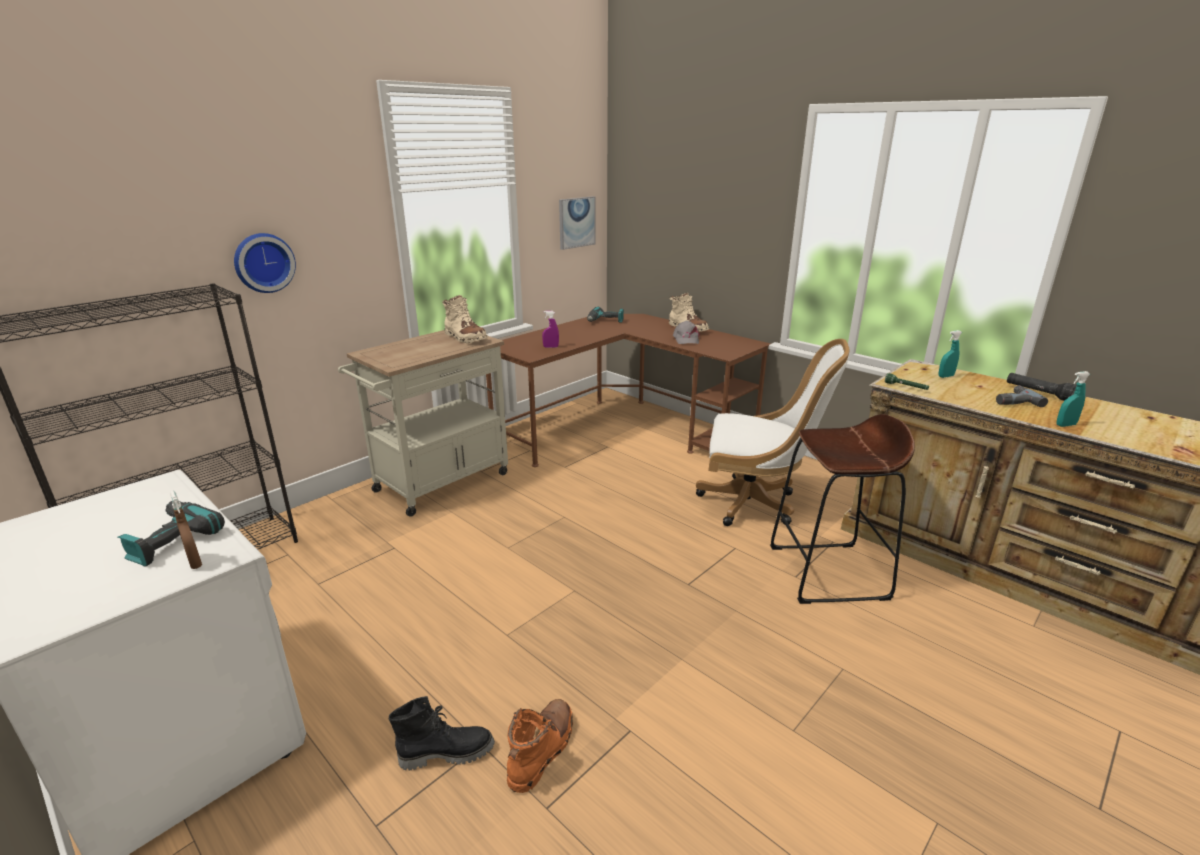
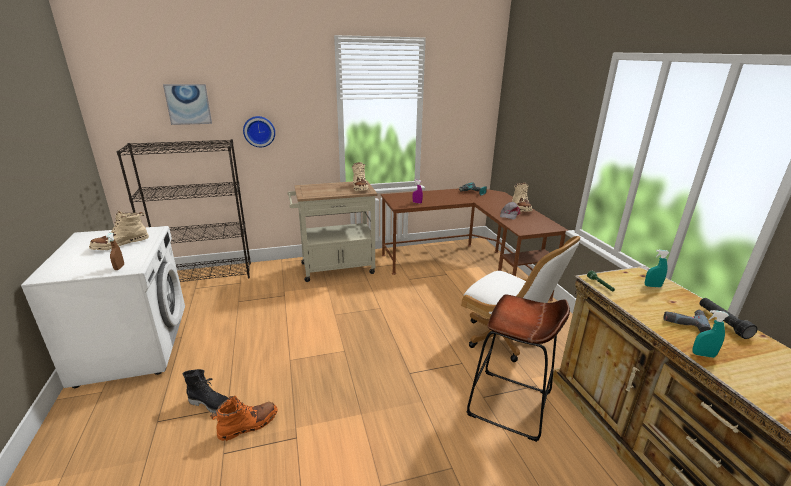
camera: 30 degrees right, 0 degrees up
(125, 525) = (121, 244): none -> beige boot
(170, 540) = (124, 255): power drill -> none
(576, 222) = (469, 125): picture -> picture (188, 104)

